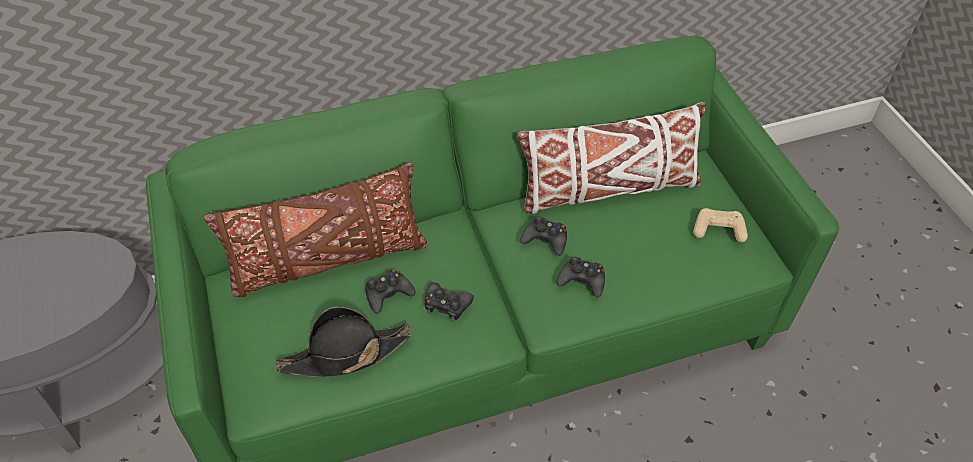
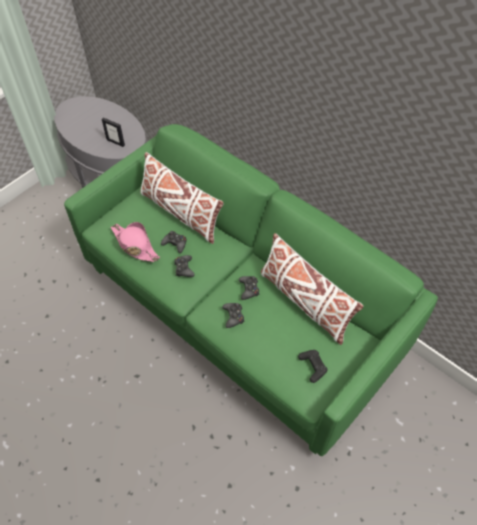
camera: 60 degrees right, 5 degrees up
(76, 285) = (115, 142): none -> picture frame
(328, 261) = (180, 213): brown pillow -> white pillow
(345, 354) = (135, 245): black hat -> pink hat
(718, 230) = (312, 367): beige game controller -> black game controller

